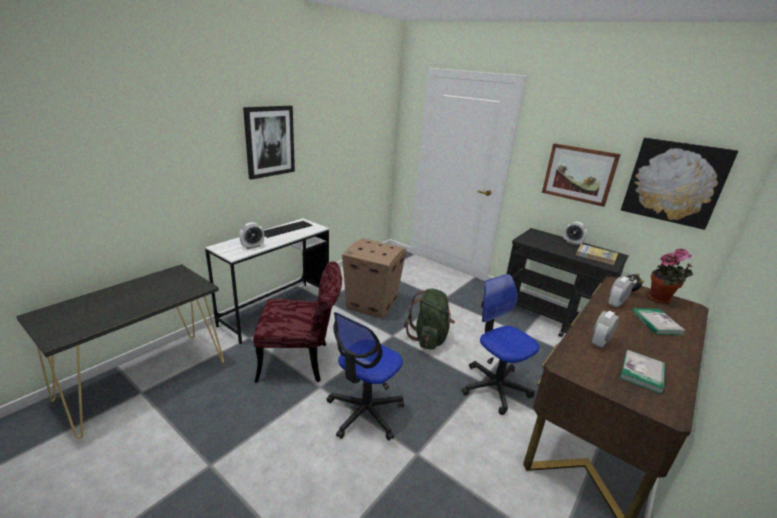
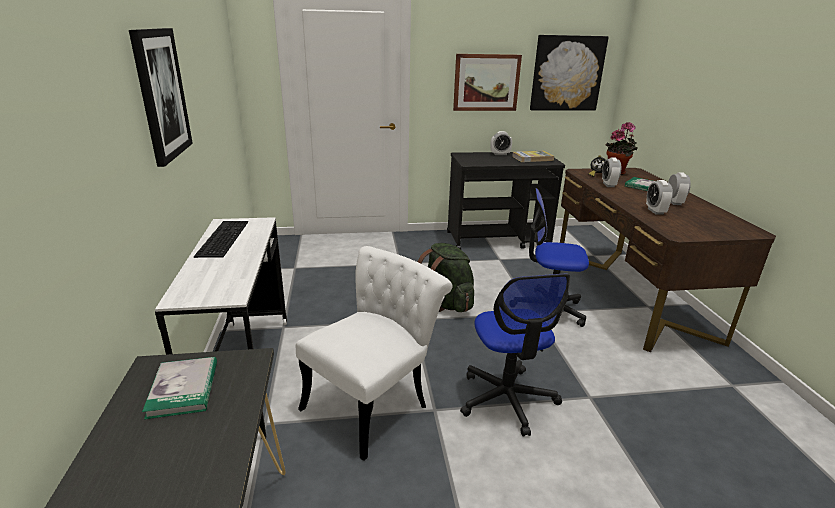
camera: 45 degrees left, 0 degrees up
(252, 246) = (230, 275): alarm clock -> alarm clock (674, 202)
(302, 361) = (374, 401): red chair -> white chair
(372, 304) = (344, 302): cardboard box -> none
(642, 373) = (704, 218): book -> book (183, 389)

